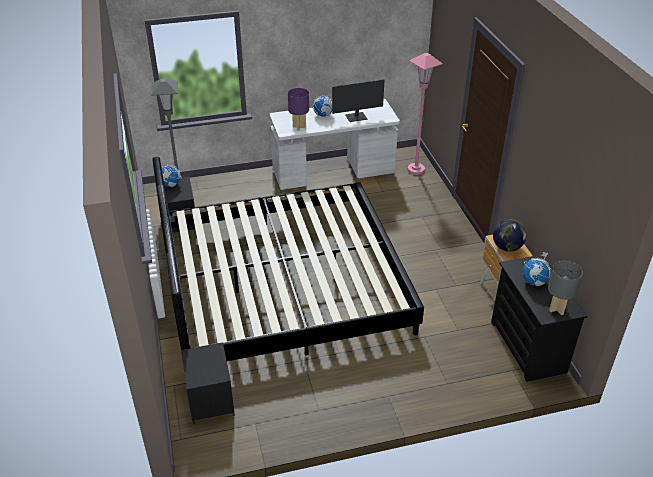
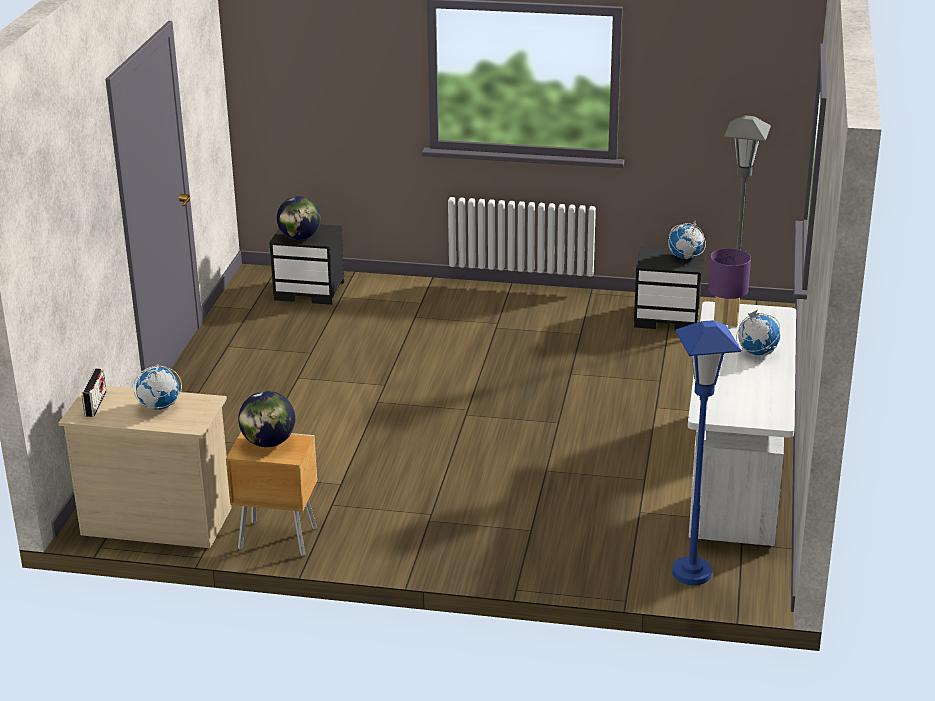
camera: 115 degrees right, 10 degrees down
(214, 365) = (299, 237): none -> globe
(284, 284) = (461, 367): bed -> none
(356, 117) = (729, 381): monitor -> none
(416, 170) = (691, 573): pink floor lamp -> blue floor lamp
(527, 347) = (156, 521): black dresser -> beige dresser
(557, 309) = (95, 404): grey table lamp -> radio

